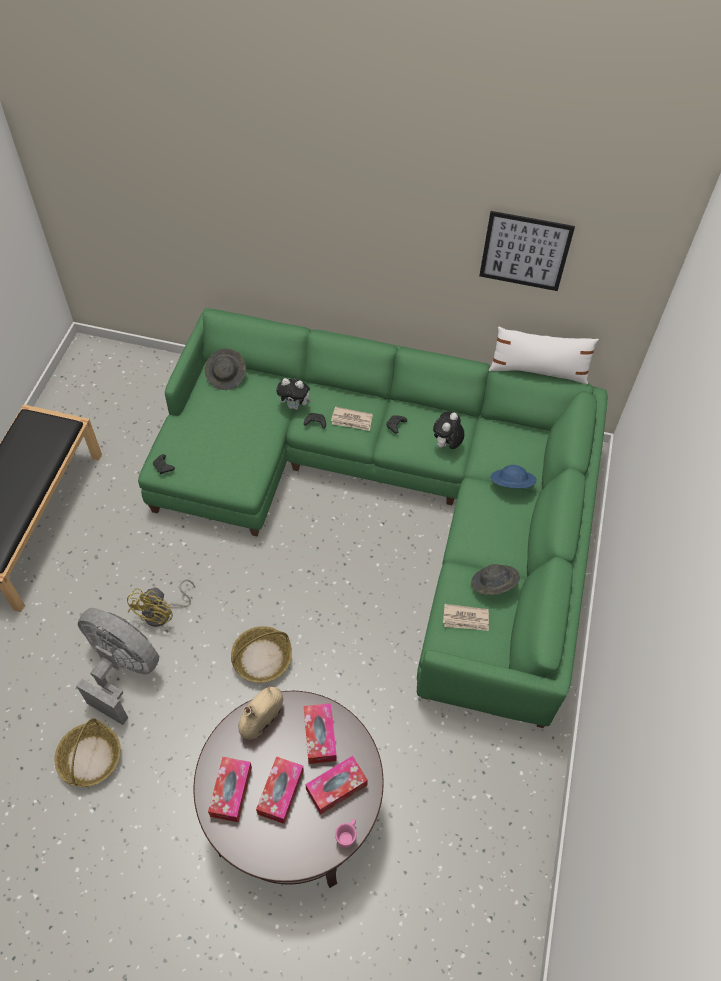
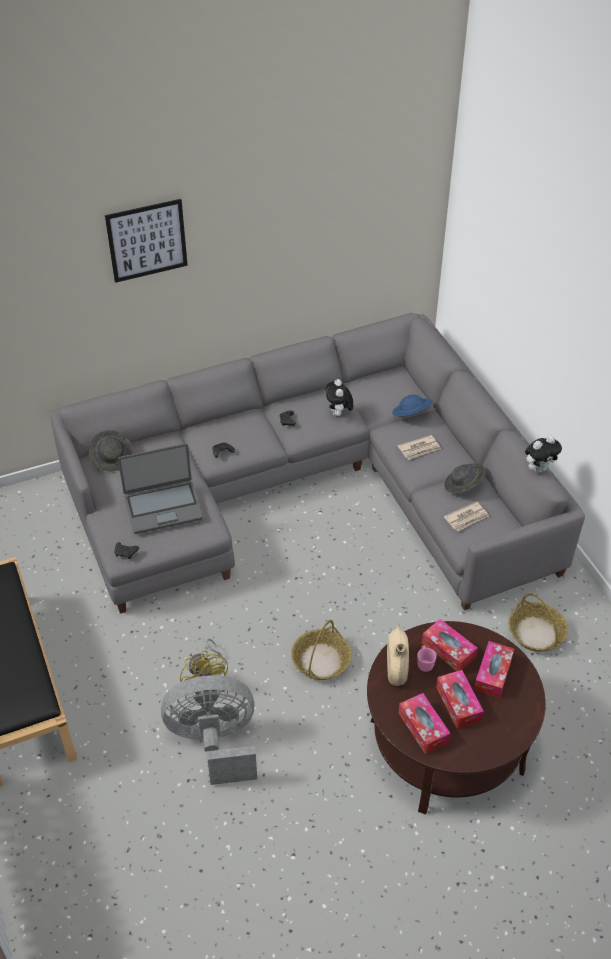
camera: 35 degrees left, 10 degrees down
(90, 759) = (253, 822): basket -> basket (536, 633)
(224, 444) = (163, 507): none -> laptop
(295, 406) = (191, 450): plush toy -> plush toy (539, 468)
(347, 835) = (531, 698): pink mug -> pink mug (424, 663)
(352, 420) = (250, 435): newspaper -> newspaper (419, 449)
(395, 498) = (312, 489): green sofa -> grey sofa
(525, 251) = (332, 218): picture -> picture (147, 240)
(538, 371) = (370, 321): white pillow -> none

